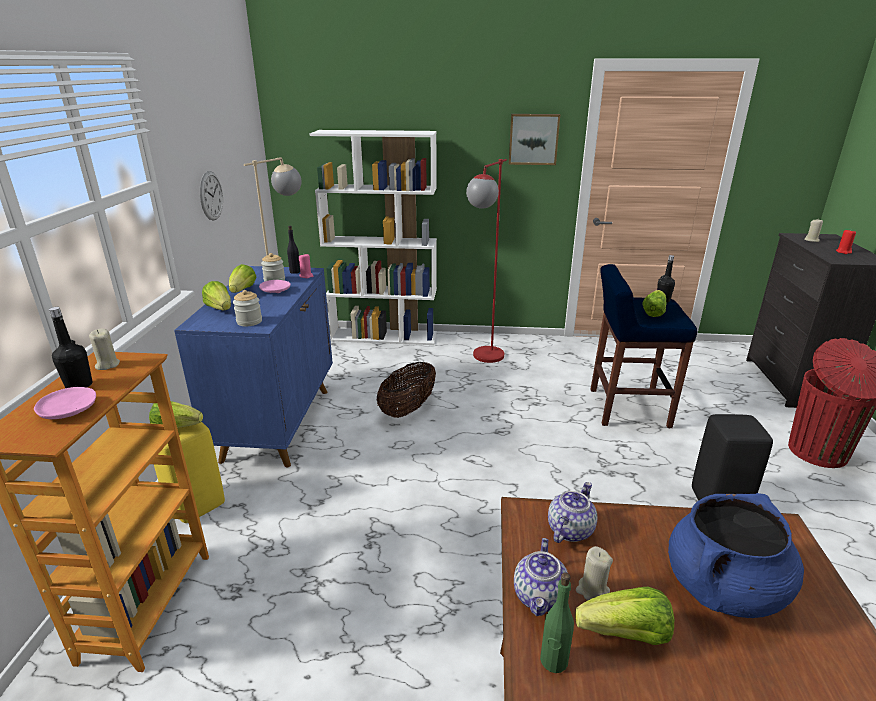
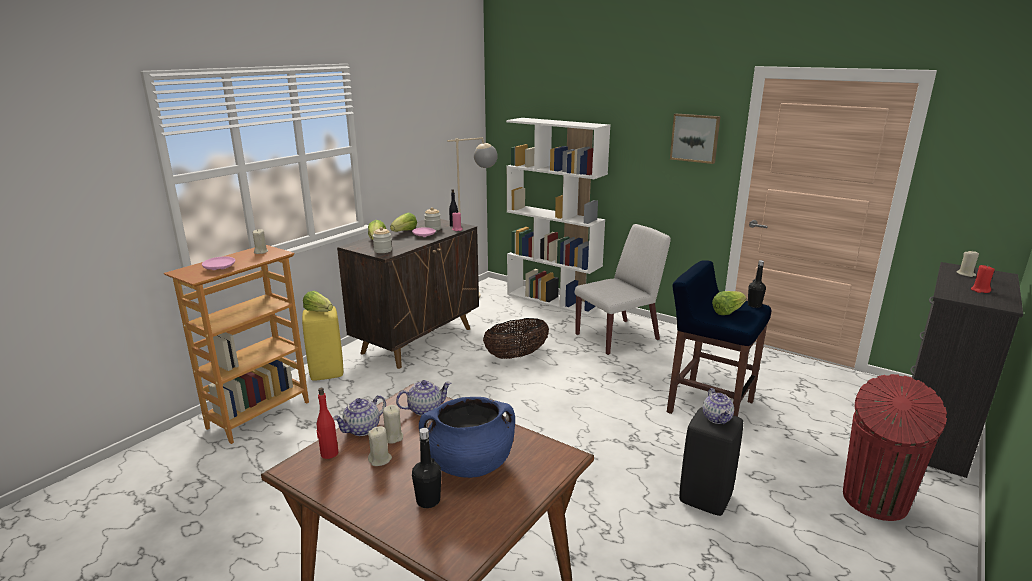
camera: 30 degrees right, 5 degrees down
(79, 385) = (237, 258): black bottle -> black bottle (428, 501)
(211, 196) = (411, 161): wall clock -> none
(278, 423) = (418, 340): blue cabinet -> brown cabinet
(483, 360) = (618, 337): red floor lamp -> white chair
(553, 661) = (329, 453): green bottle -> red bottle
(626, 635) = (380, 459): lettuce -> beige candle
(740, 422) = (717, 418): none -> teapot

